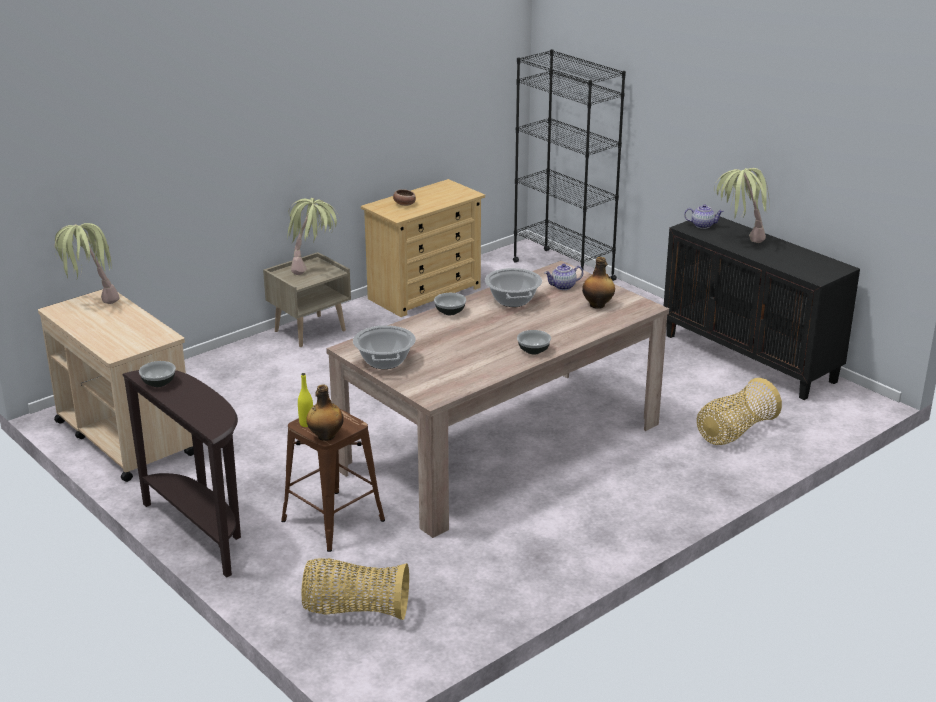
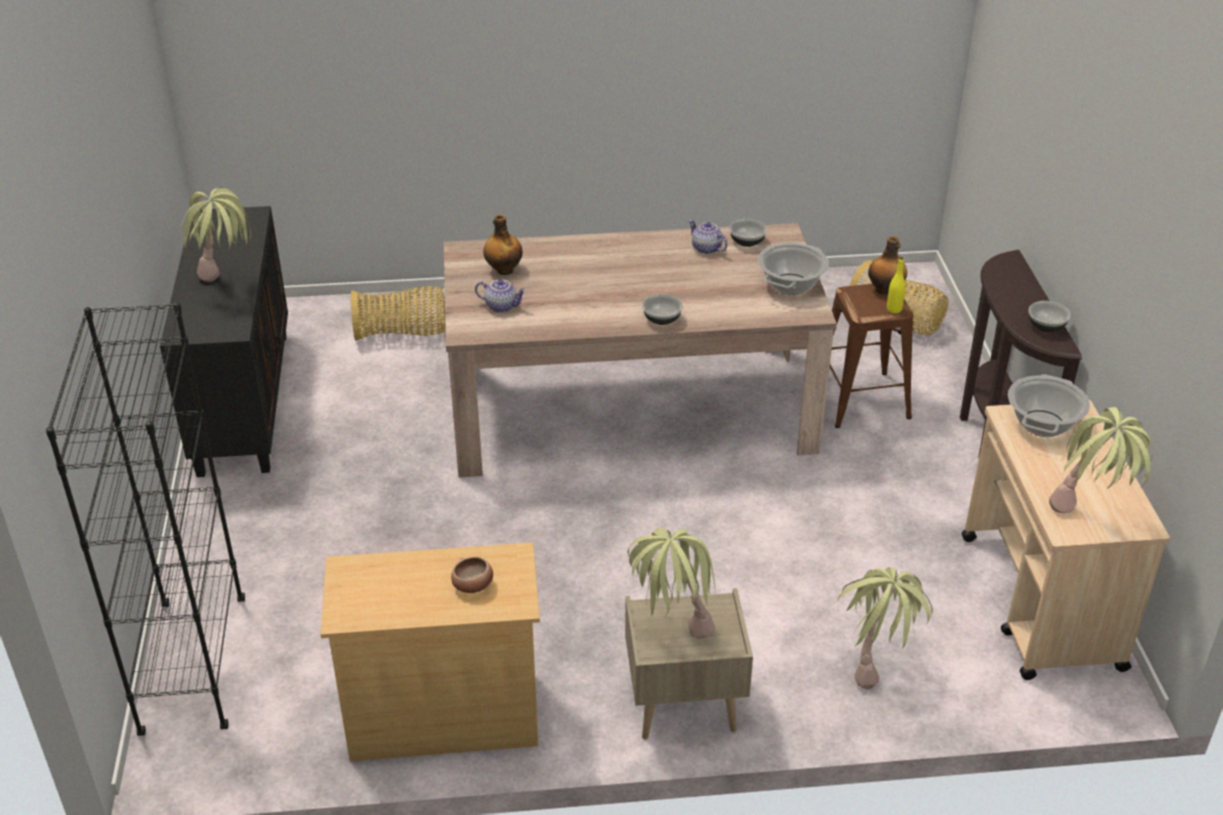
camera: 145 degrees left, 10 degrees up
(215, 377) = (877, 664): none -> potted plant
(513, 300) = (578, 309): cooking pot -> cooking pot (1042, 423)
(533, 350) = (636, 245): bowl -> bowl (747, 242)
(702, 225) = (211, 326): teapot -> teapot (706, 249)

